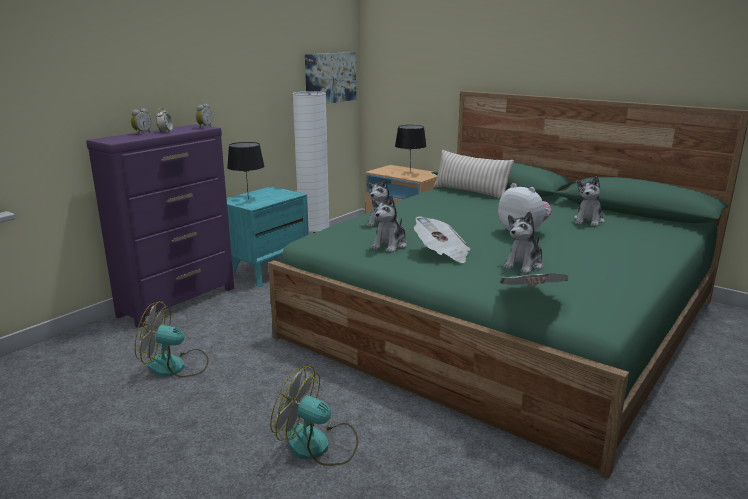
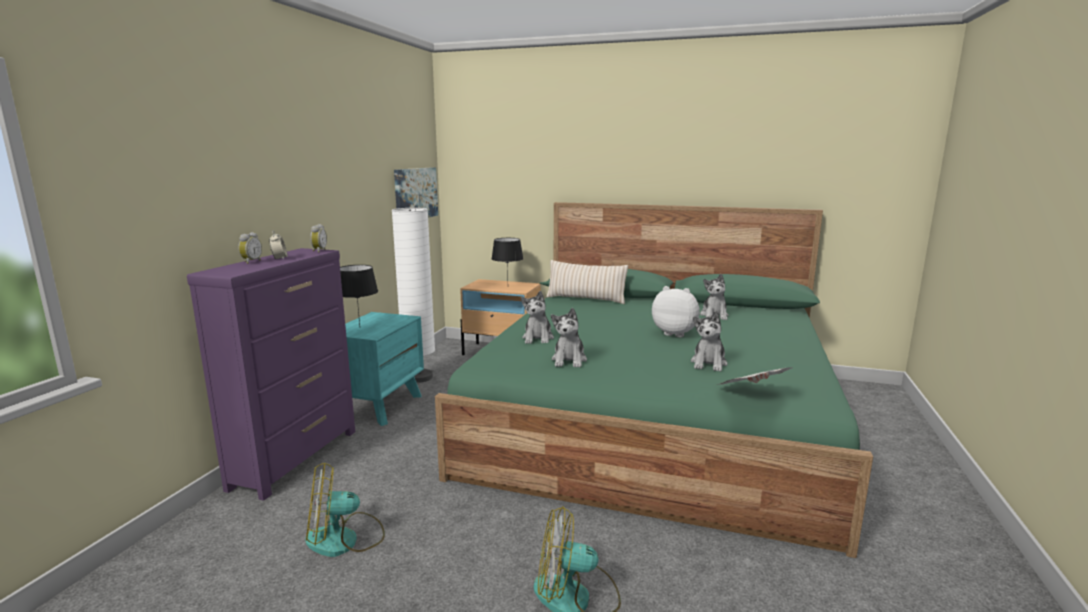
camera: 20 degrees left, 5 degrees down
(442, 254) = (627, 363): newspaper -> none

